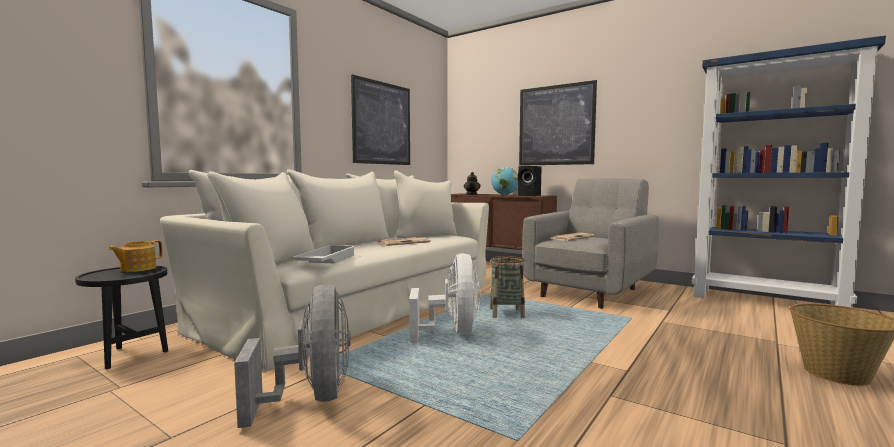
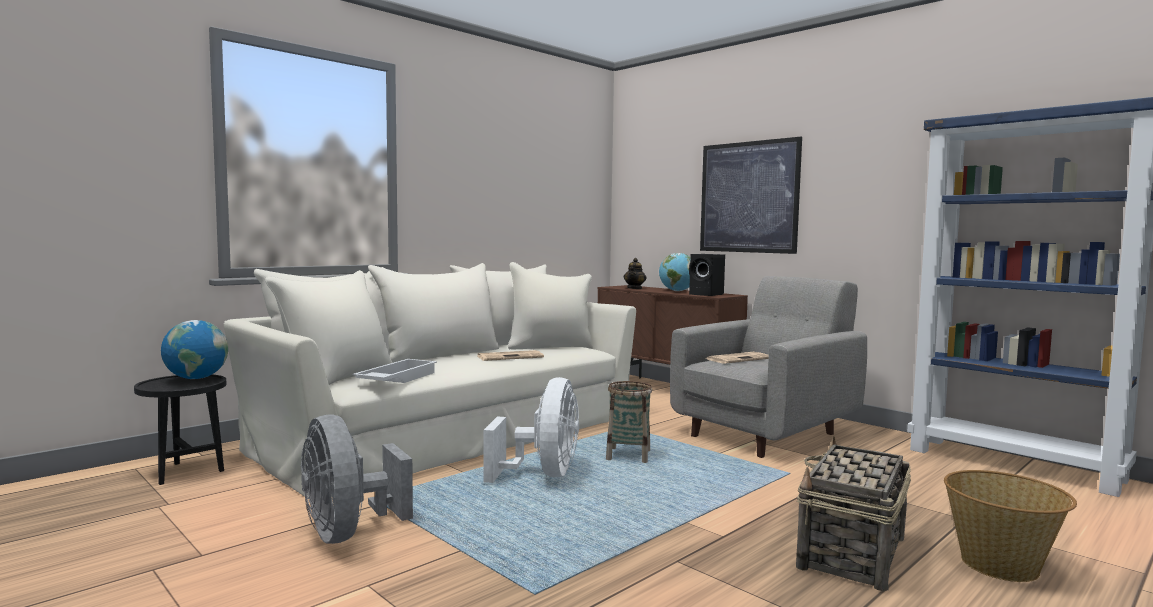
camera: 10 degrees right, 0 degrees up
(137, 269) = (196, 378): teapot -> globe
(312, 398) = (348, 532): grey fan -> grey fan turned 150 degrees clockwise
(382, 123) = (511, 194): picture -> none
(731, 375) = (851, 553): none -> basket

